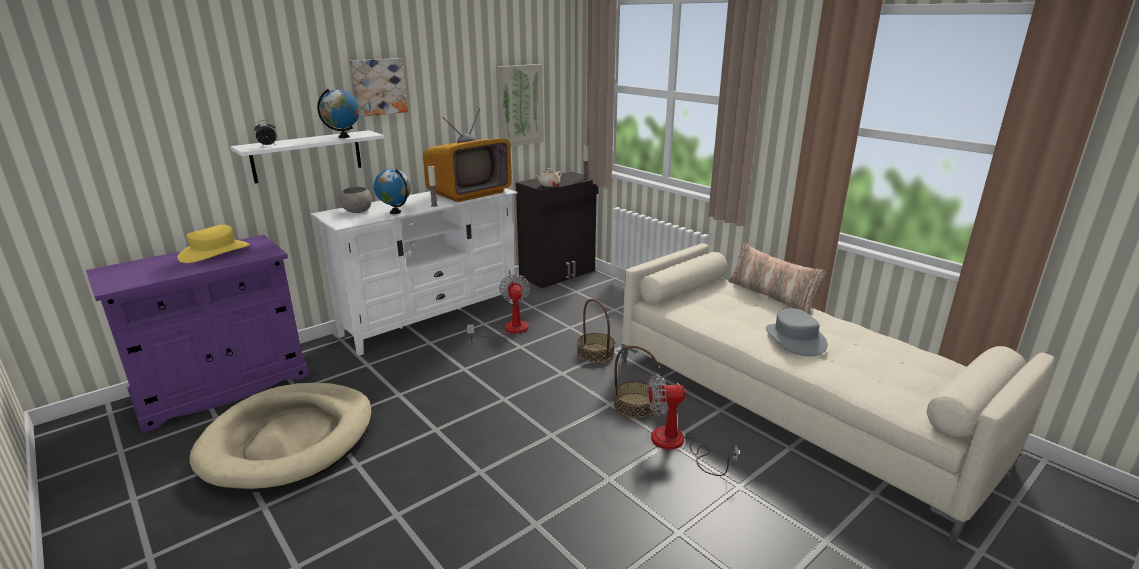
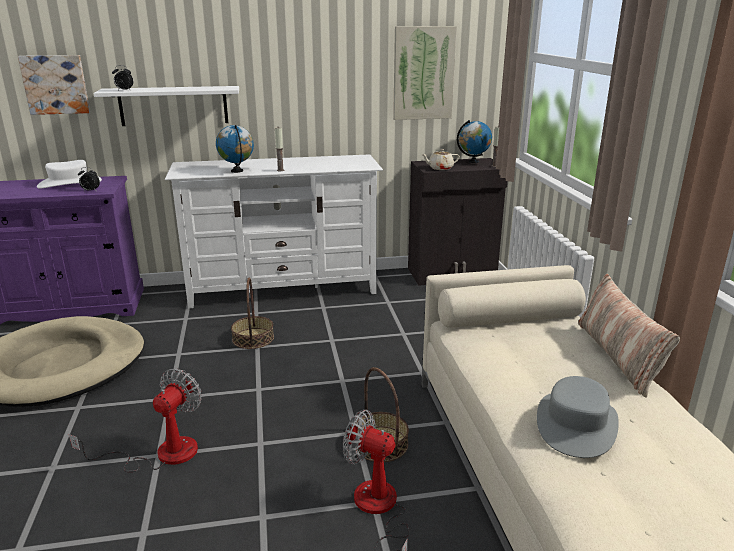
camera: 30 degrees right, 0 degrees up
(214, 252) = (69, 183): yellow hat -> white hat
(256, 255) = (90, 191): none -> alarm clock
(344, 137) = (200, 89): globe -> globe (473, 162)
(357, 211) = (209, 165): grey bowl -> none
(378, 86) = (251, 41): picture -> picture (56, 84)
(469, 193) = (333, 163): television -> none
(508, 330) = (338, 320): fan -> fan (161, 454)
(595, 353) = (401, 370): basket -> basket (253, 338)

